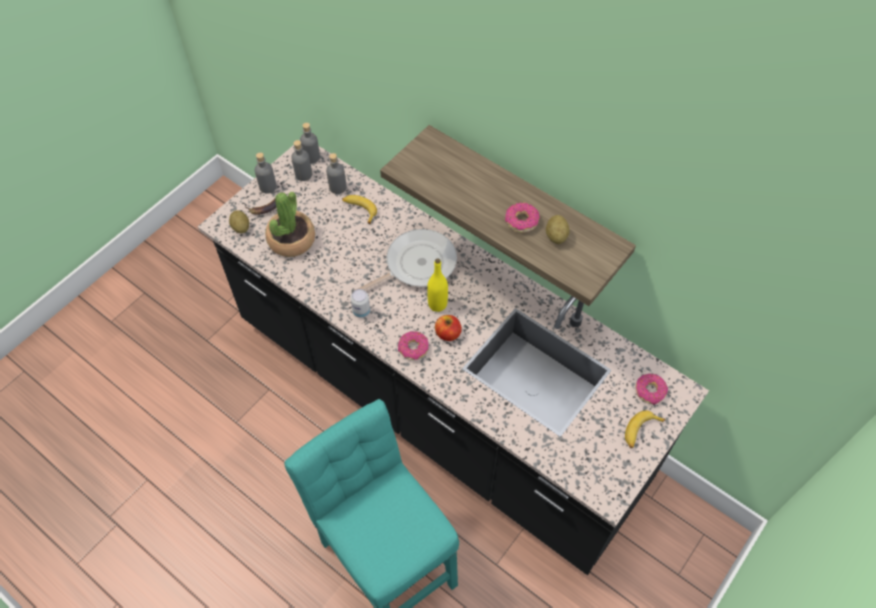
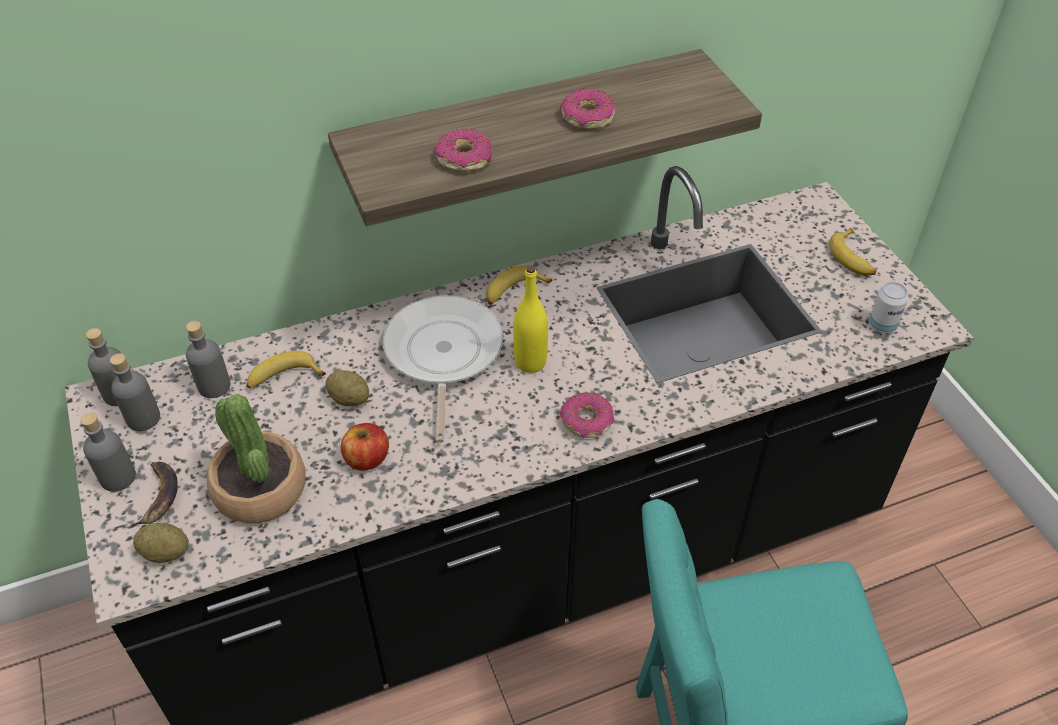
camera: 60 degrees left, 10 degrees down
(361, 311) = (475, 455): can -> can (882, 325)
(448, 333) = (588, 372): apple -> apple (367, 459)
(483, 271) = (513, 291): none -> banana
(556, 236) = (637, 99): potato -> potato (349, 399)
(650, 391) = (801, 226): donut -> donut (464, 158)

